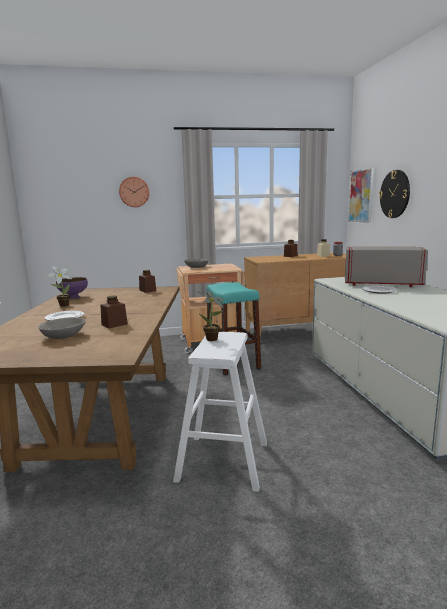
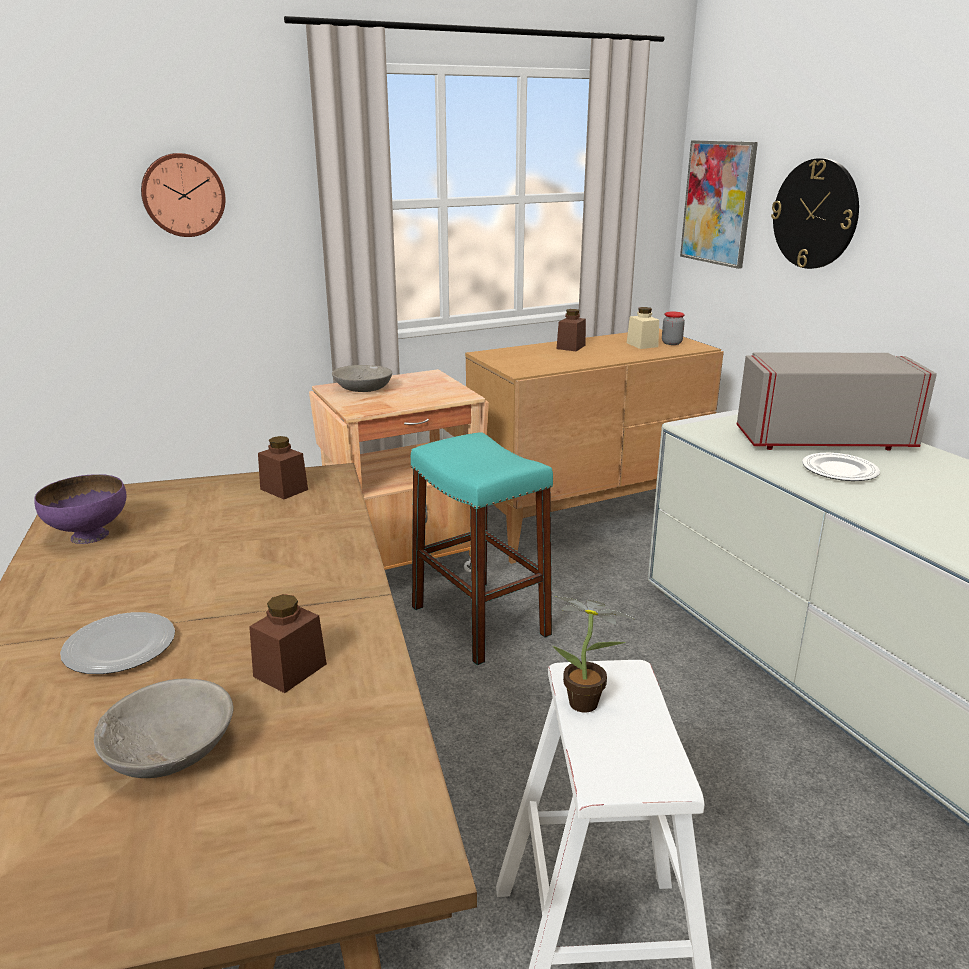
camera: 15 degrees left, 10 degrees up
(62, 305) = (78, 582): potted plant -> none

